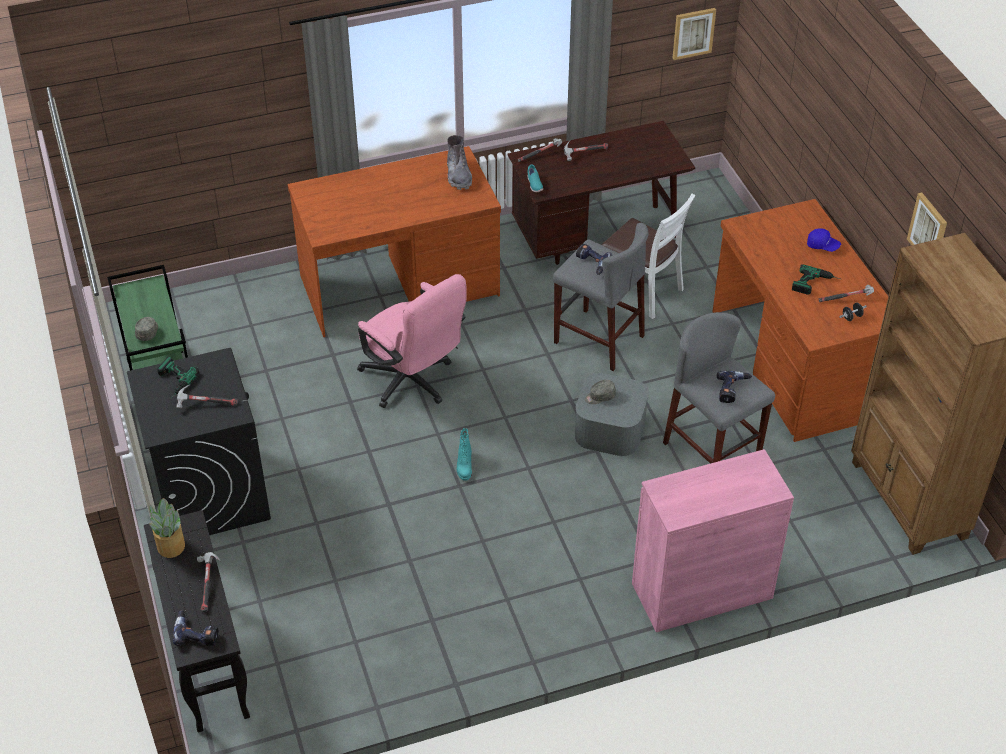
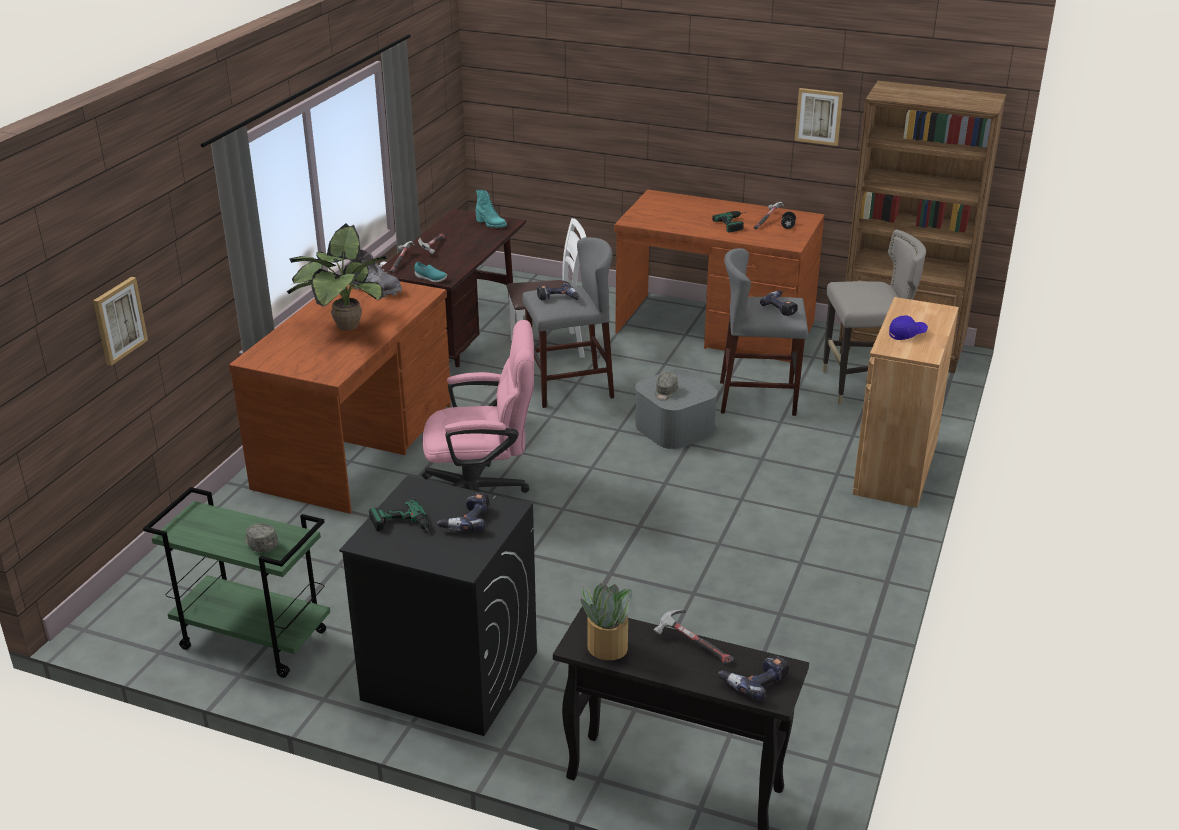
camera: 50 degrees left, 15 degrees down
(206, 404) = (466, 520): hammer -> power drill
(390, 197) = (343, 327): none -> potted plant
(464, 466) = (619, 513): turquoise boot -> turquoise boot (490, 224)
(693, 33) = (444, 117): picture -> picture (119, 320)
(702, 591) = (896, 468): pink cabinet -> brown cabinet
(812, 506) = (863, 386): none -> grey stool
(823, 245) = (700, 206): blue cap -> blue cap (907, 334)

